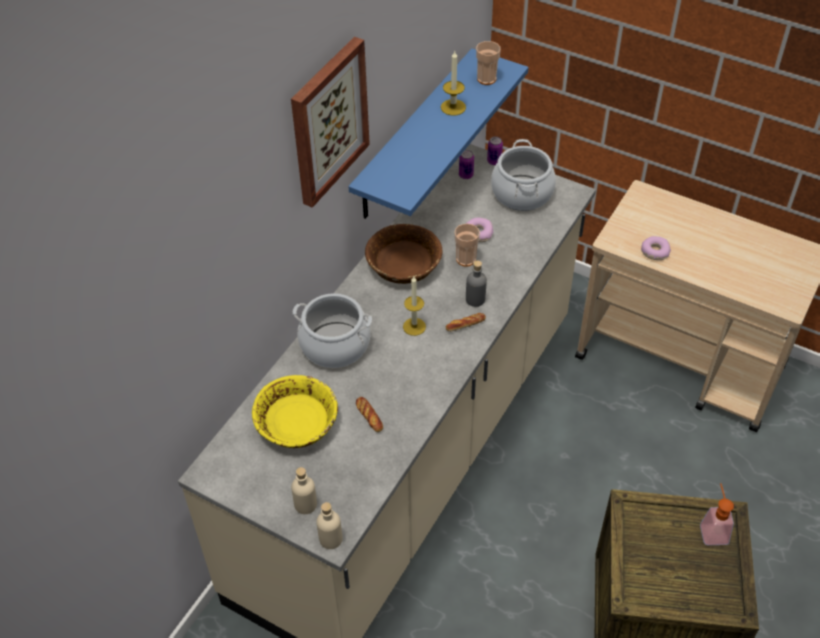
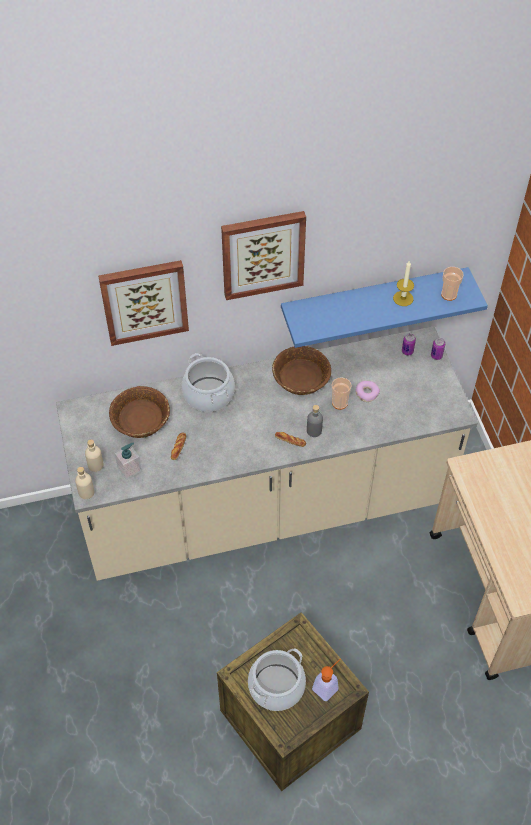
camera: 45 degrees right, 5 degrees up
(236, 261) = (144, 301): none -> picture
(297, 423) = (141, 420): yellow bowl -> brown bowl
(346, 477) = (129, 469): none -> soap dispenser
(414, 326) = (261, 418): candle -> none
(522, 193) = (427, 389): cooking pot -> cooking pot (276, 686)
(654, 252) = (481, 495): donut -> none

